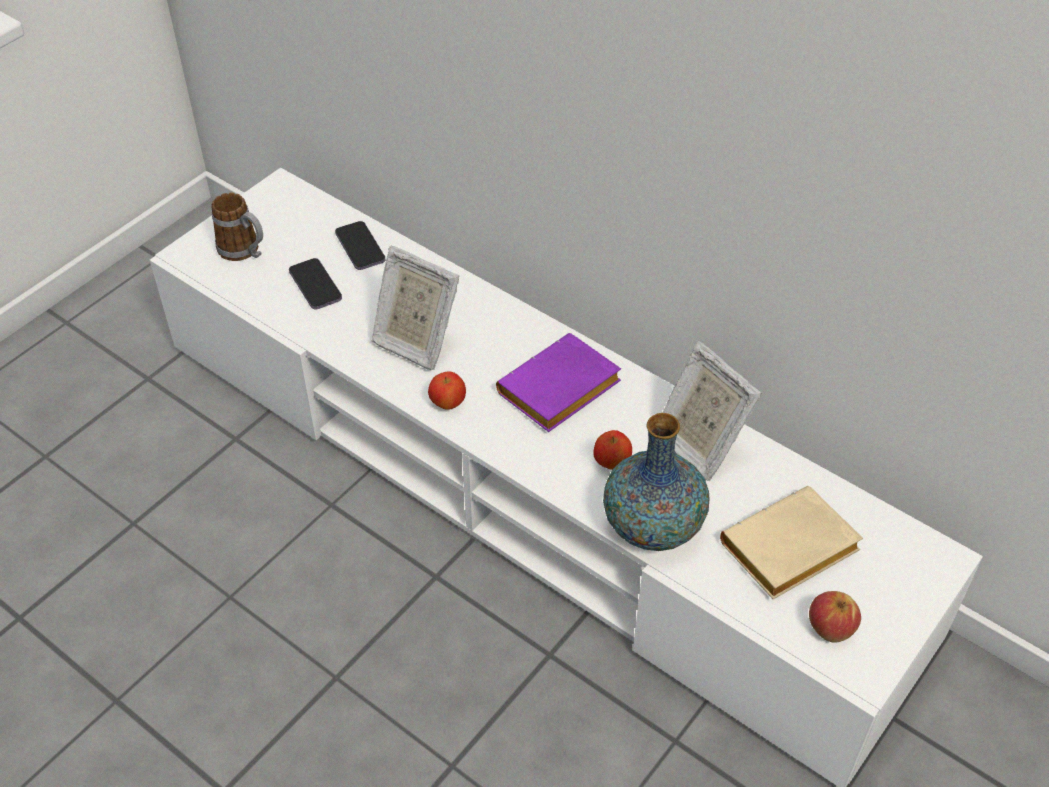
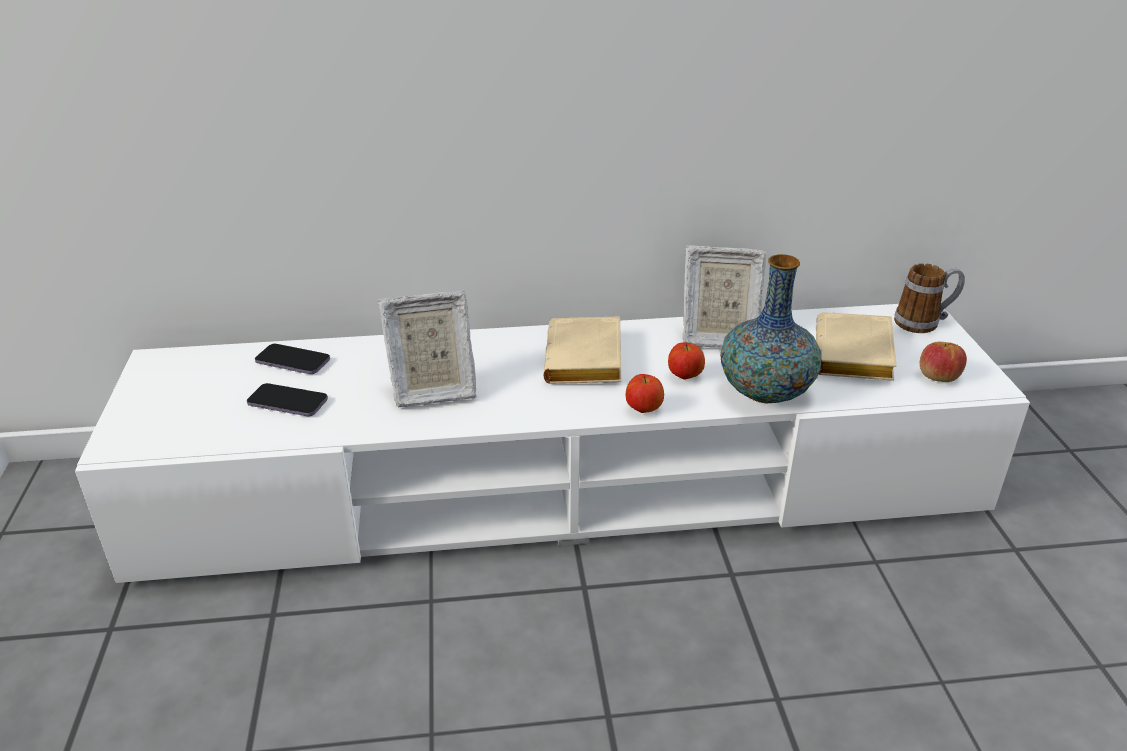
camera: 45 degrees left, 15 degrees down
(244, 252) = (180, 415): mug -> mug (924, 322)
(447, 403) = (518, 410): apple -> apple (644, 409)
(558, 392) = (587, 361): purple book -> beige book

